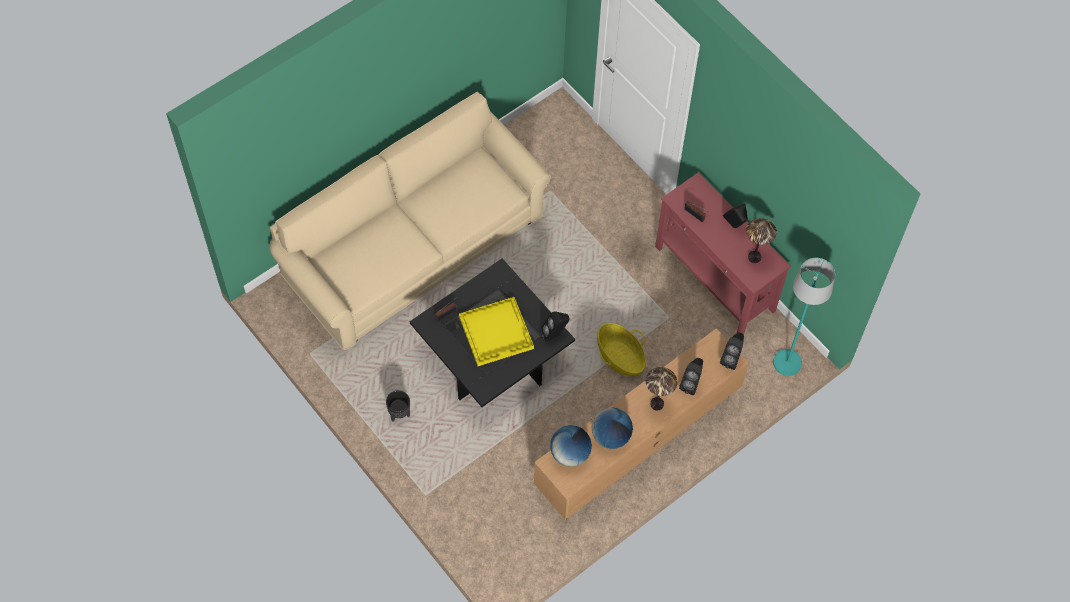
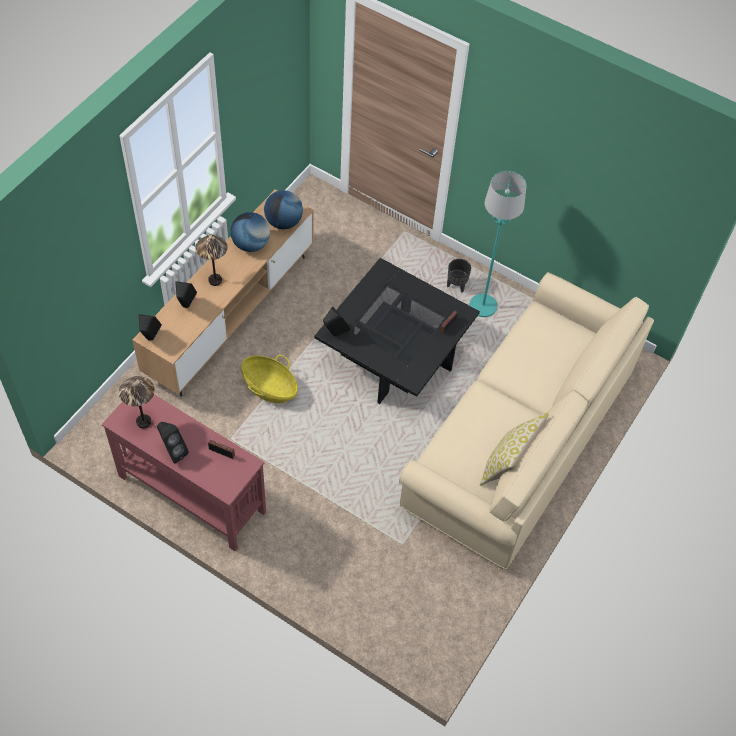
camera: 160 degrees right, 5 degrees down
(453, 169) = (508, 465): none -> pillow
(496, 331) = (393, 322): yellow tray -> none
(787, 363) = (97, 426): turquoise floor lamp -> turquoise floor lamp (482, 306)

